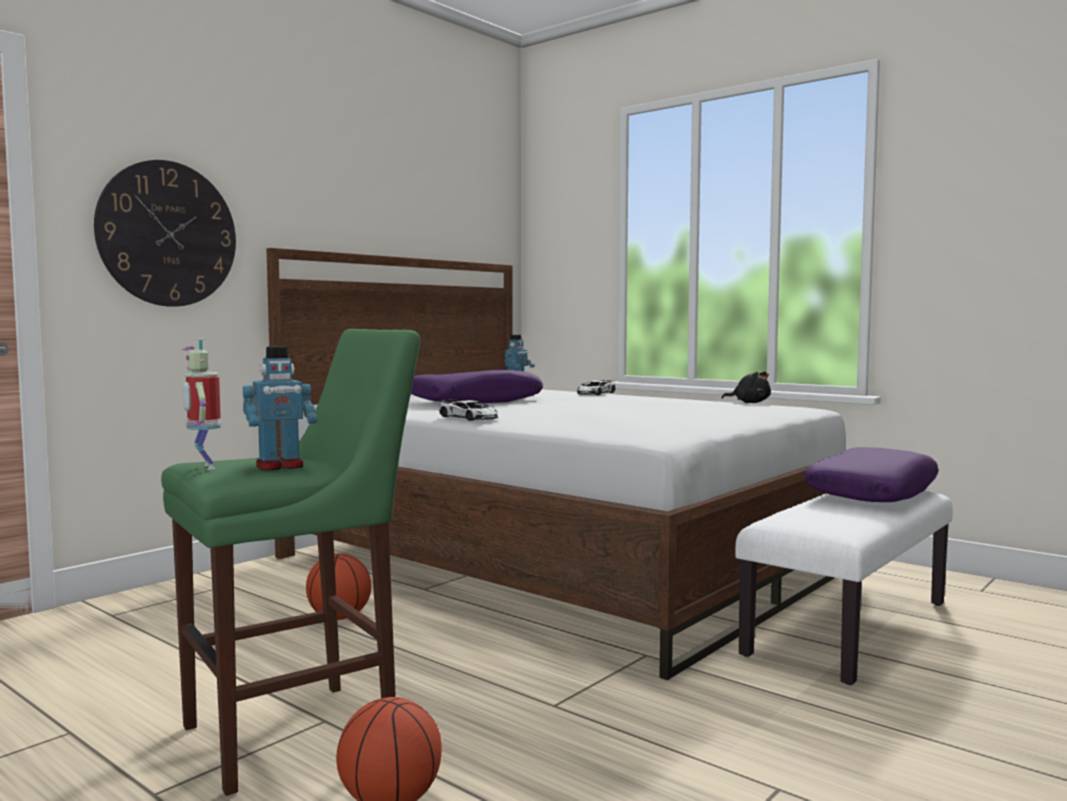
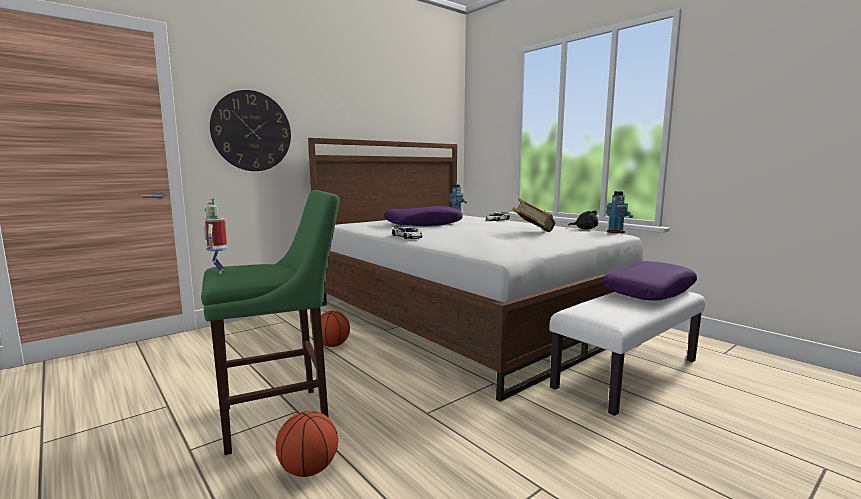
camera: 10 degrees right, 5 degrees up
(280, 466) = (258, 273): toy robot -> toy robot (616, 232)
(673, 408) = (533, 232): none -> book

